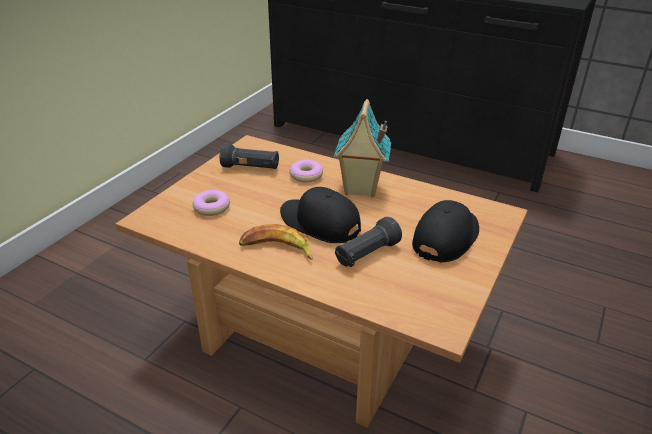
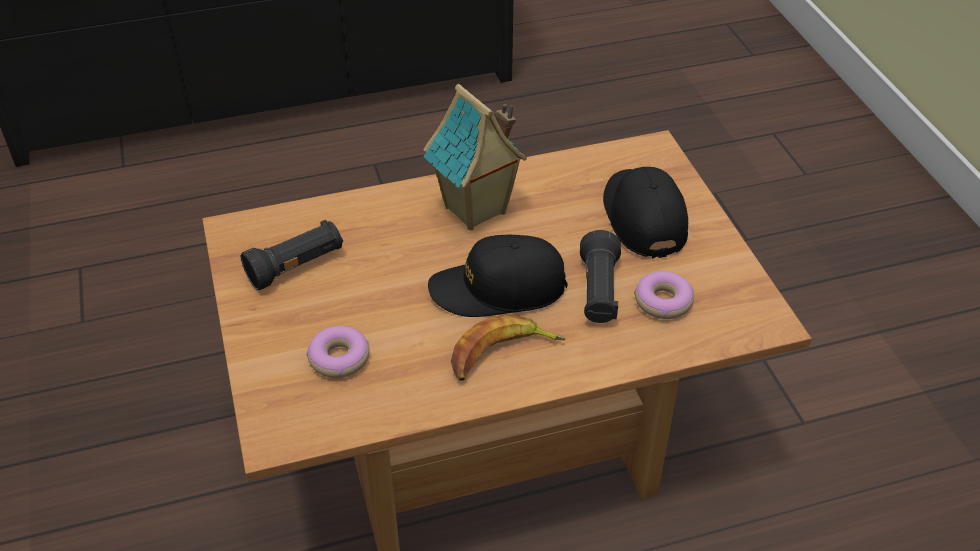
camera: 45 degrees left, 10 degrees up
(306, 175) = (385, 233): donut -> donut (663, 301)

